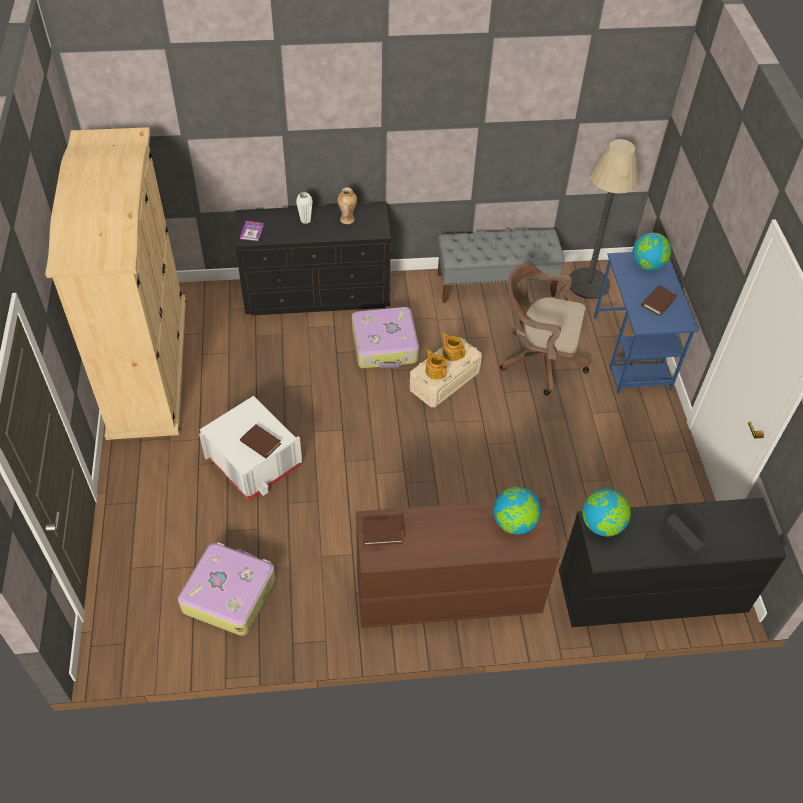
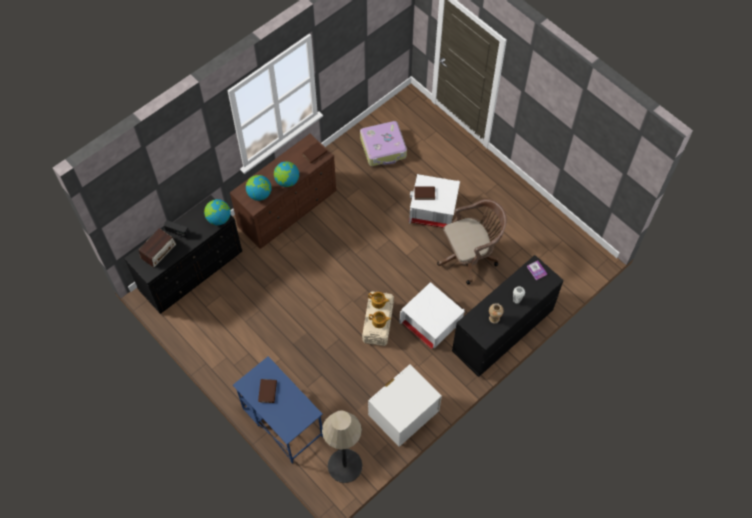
camera: 145 degrees right, 10 degrees up
(147, 365) = (541, 222): beige wardrobe -> none
(385, 345) = (430, 323): suitcase -> white storage box
(496, 284) = (403, 420): grey bench -> white nightstand
(537, 359) = (336, 376): brown office chair -> brown office chair (470, 255)
(647, 265) = (291, 420): globe -> globe (287, 181)
(724, 532) = (158, 251): none -> radio

